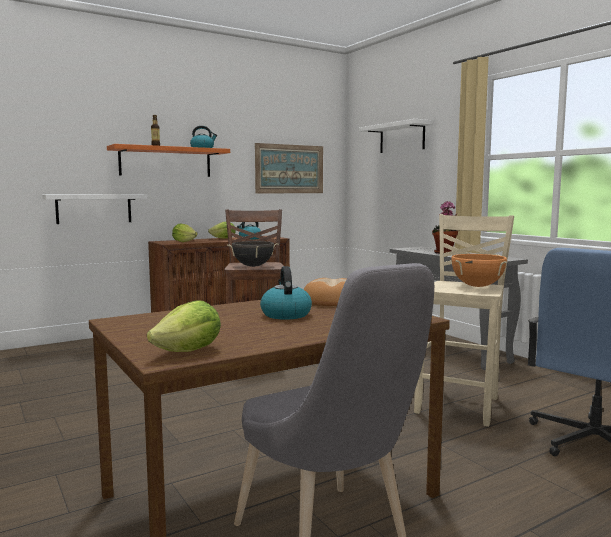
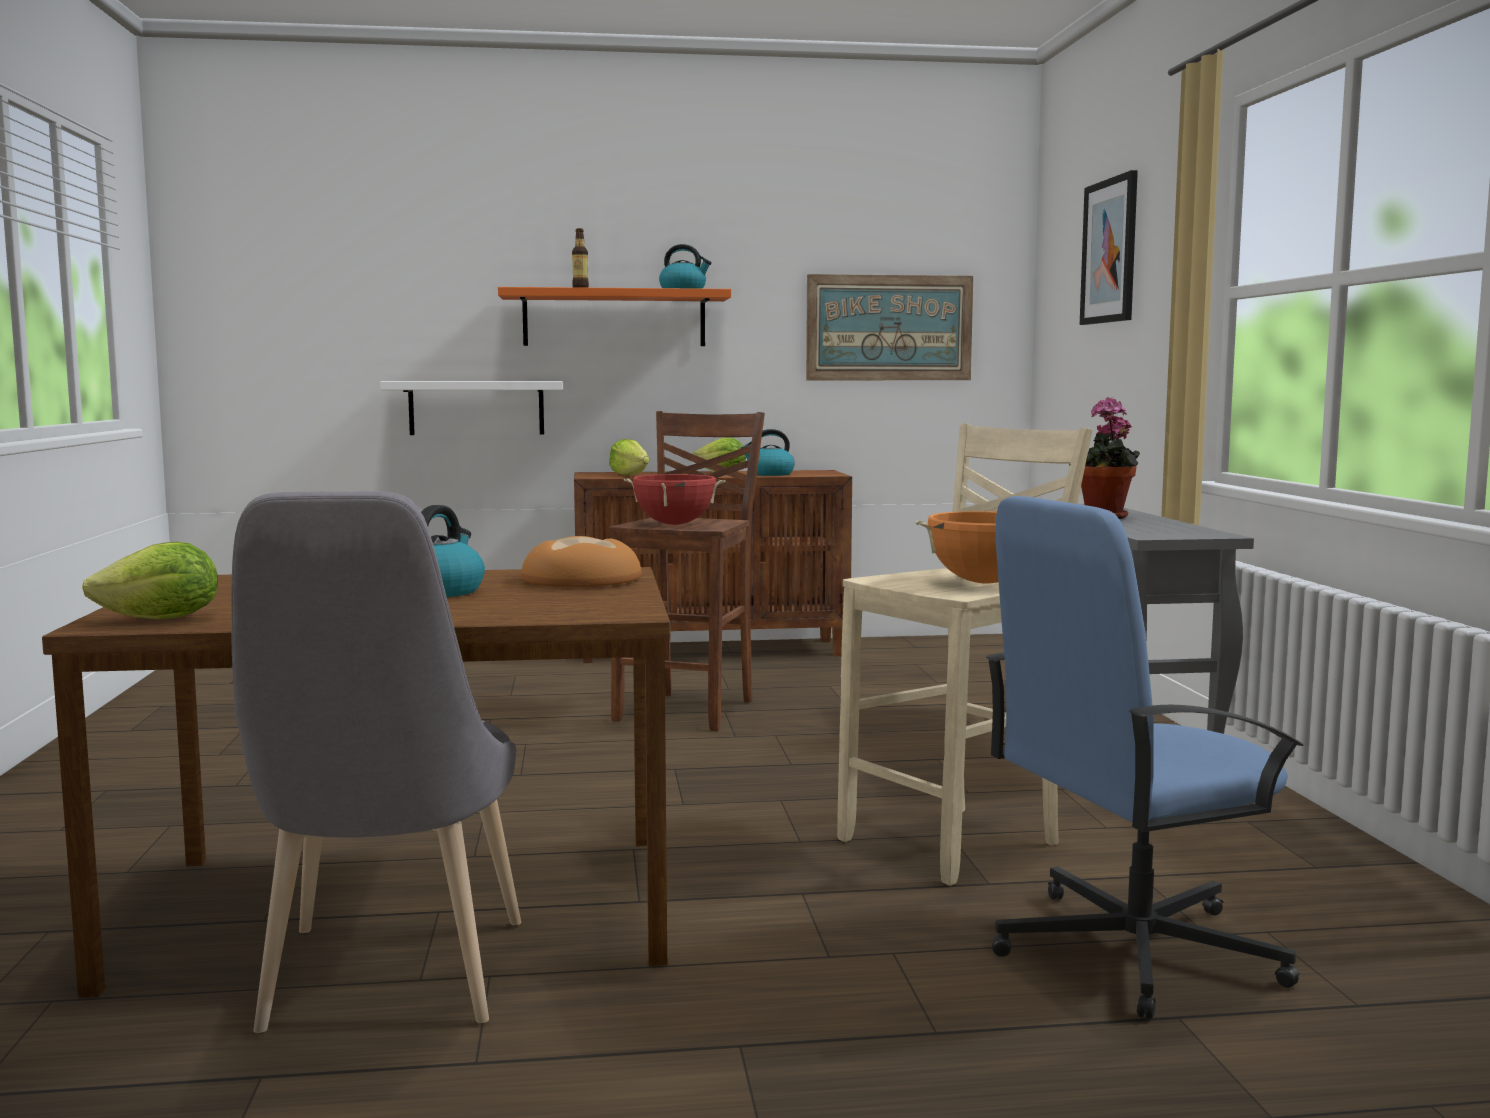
camera: 25 degrees right, 0 degrees up
(253, 266) = (674, 524): black cooking pot -> red cooking pot
(402, 138) = (1110, 251): white shelf -> picture

